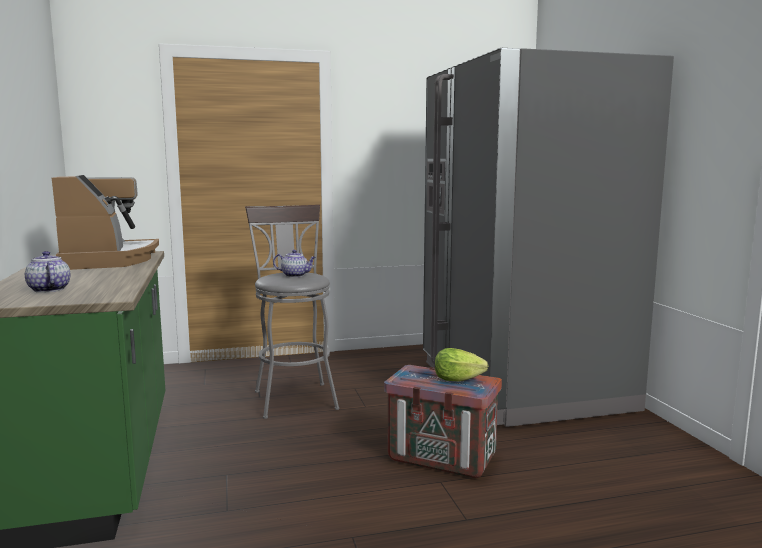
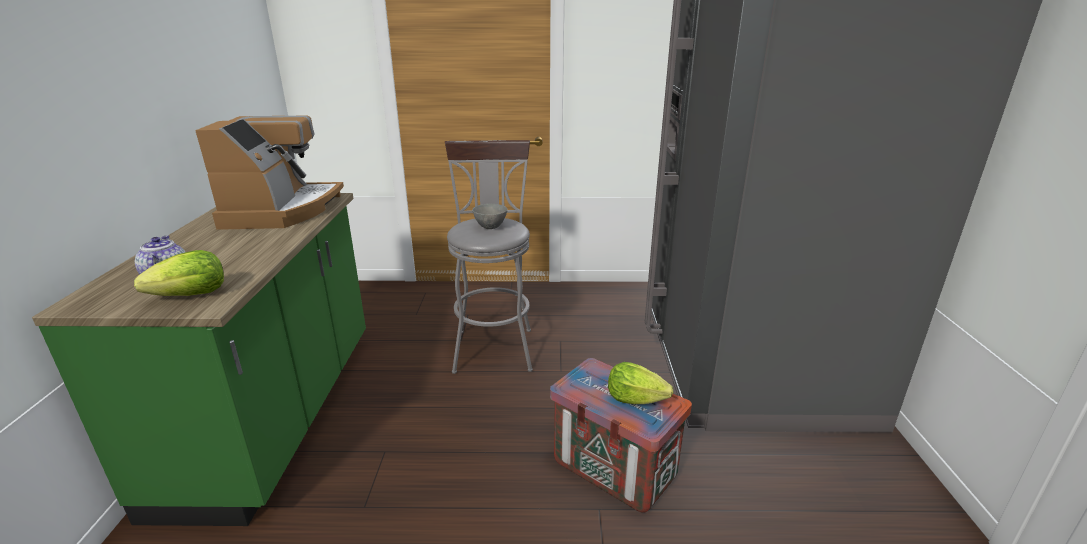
camera: 15 degrees right, 15 degrees up
(89, 295) = (192, 295): none -> lettuce
(295, 275) = (491, 227): teapot -> grey bowl

